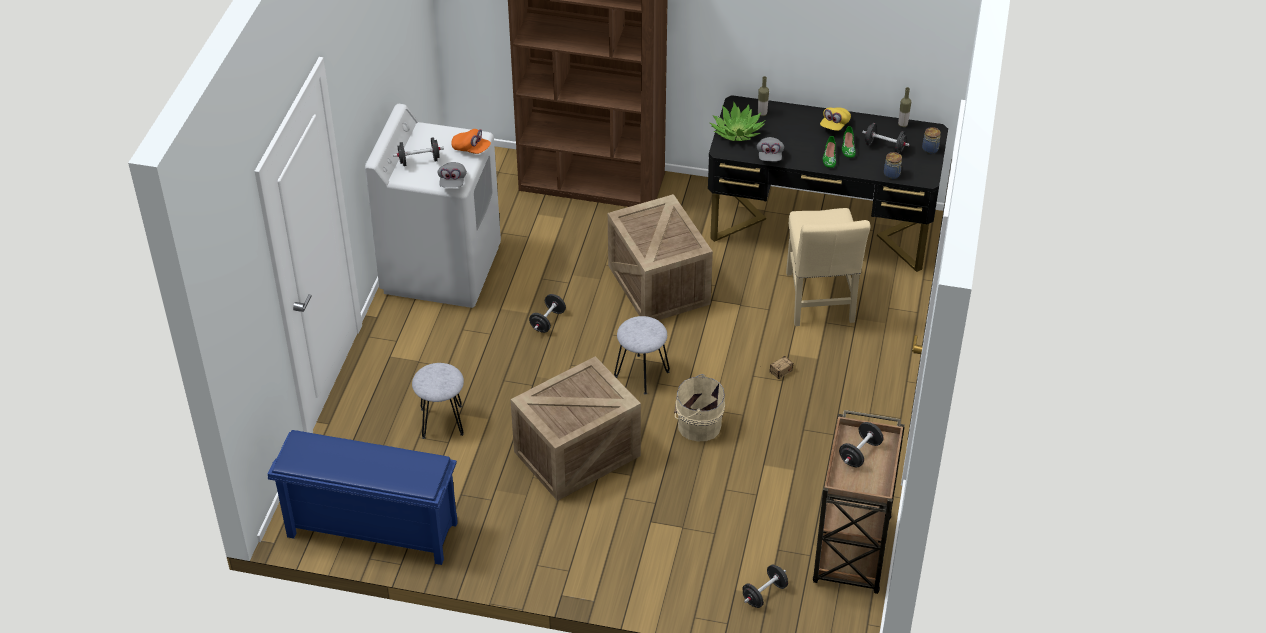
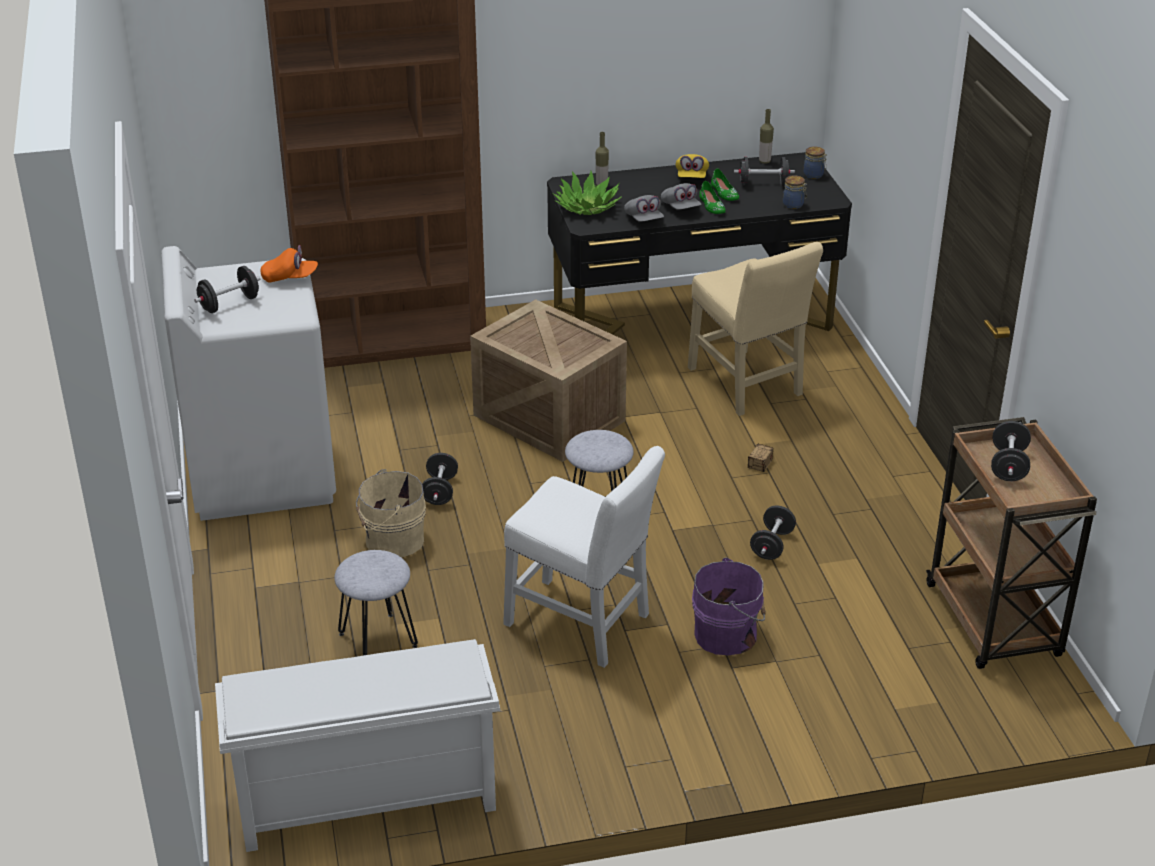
camera: 25 degrees left, 10 degrees down
(370, 530) = (365, 802): blue shoe rack -> white shoe rack
(452, 182) = (290, 315): grey cap -> grey cap (680, 208)
(576, 455) = (582, 623): crate -> white chair
(665, 496) = (728, 634): none -> purple bucket
(697, 425) = (706, 546): beige bucket -> beige bucket (391, 540)
(764, 594) = (933, 702): black dumbbell -> black dumbbell (772, 545)

